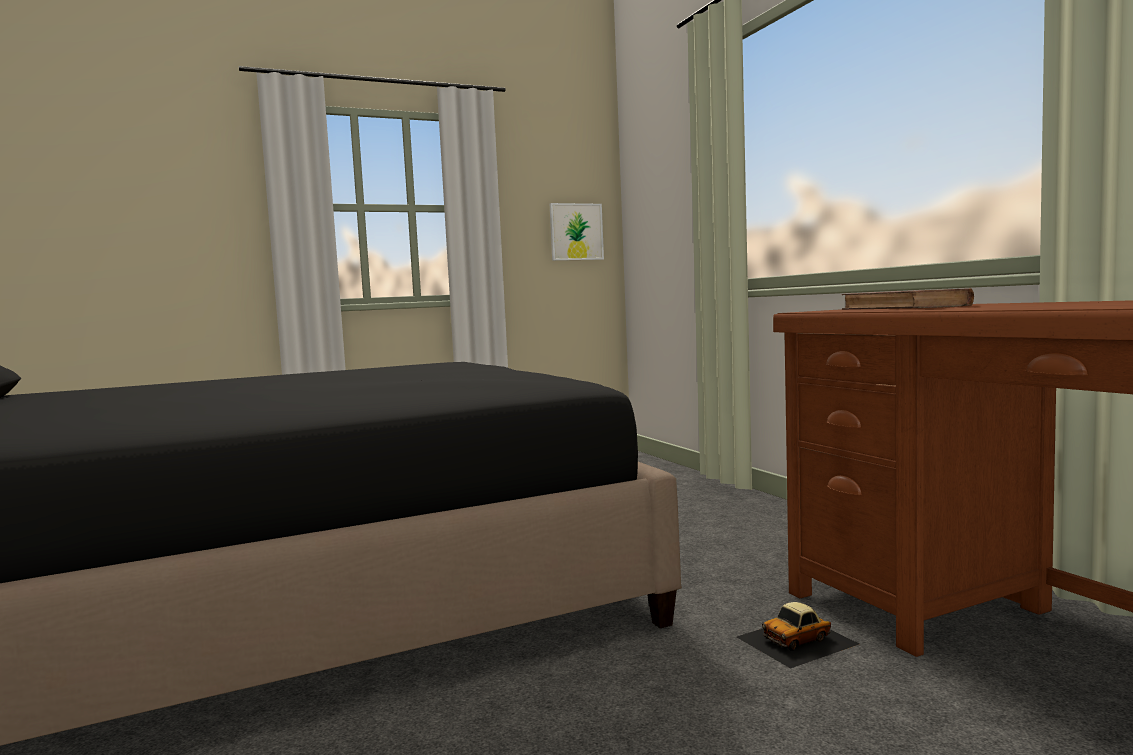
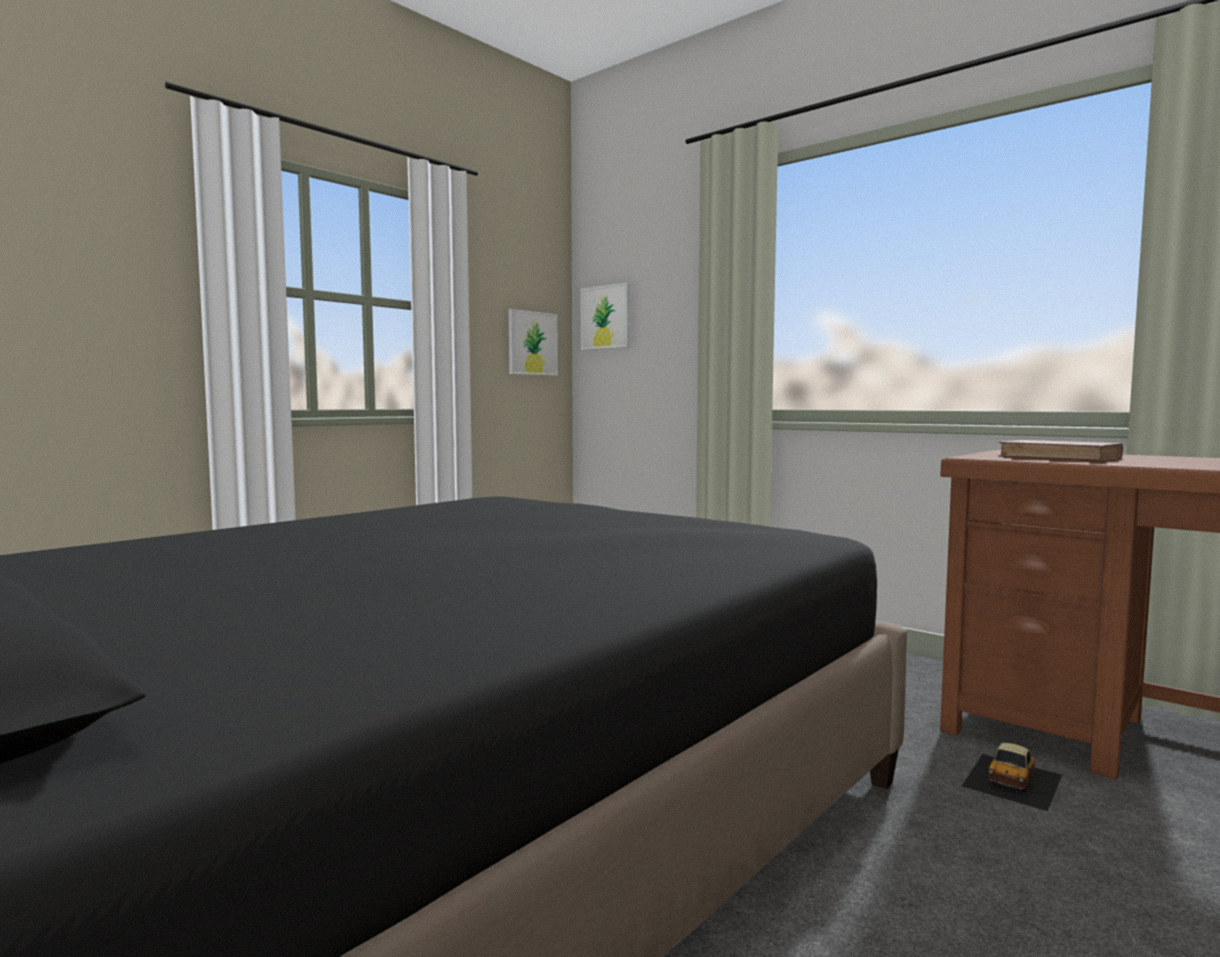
camera: 25 degrees left, 0 degrees up
(641, 202) = (606, 317): none -> picture

